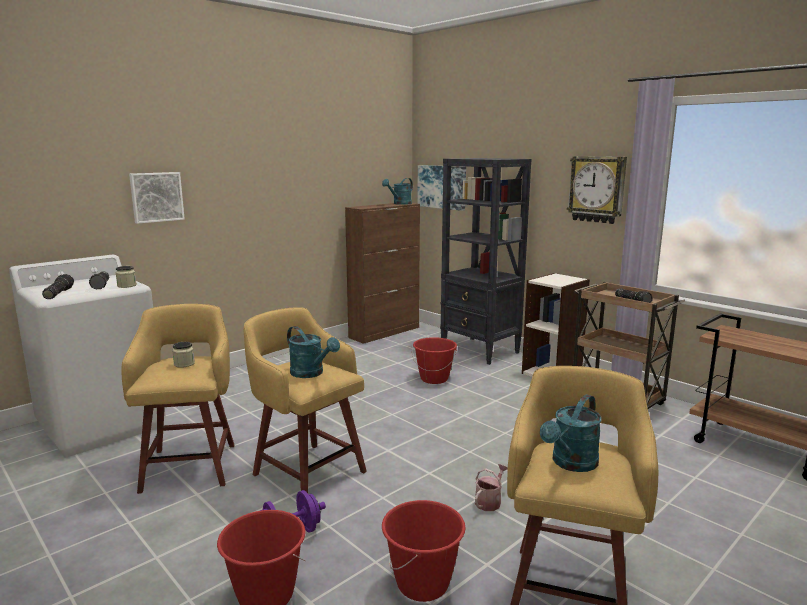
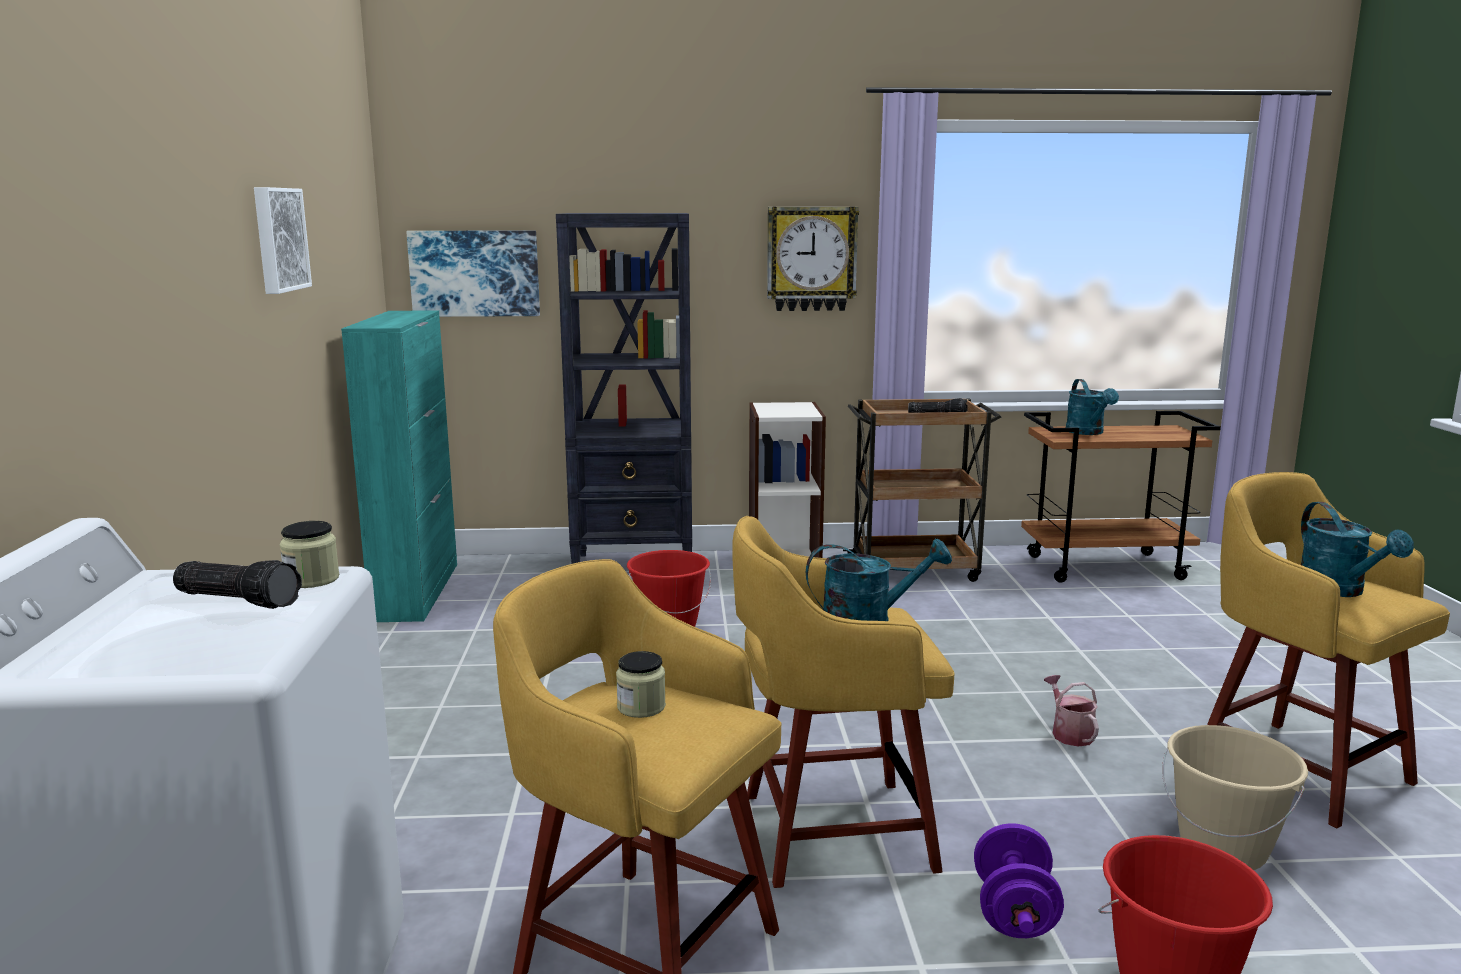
camera: 50 degrees left, 0 degrees up
(57, 294) = (209, 651): flashlight -> none
(156, 197) = (107, 329): picture -> picture (278, 239)
(385, 332) = (417, 591): brown cabinet -> turquoise cabinet
(400, 204) = (408, 313): turquoise watering can -> turquoise watering can (1088, 432)
(423, 583) = (1223, 849): red bucket -> beige bucket

